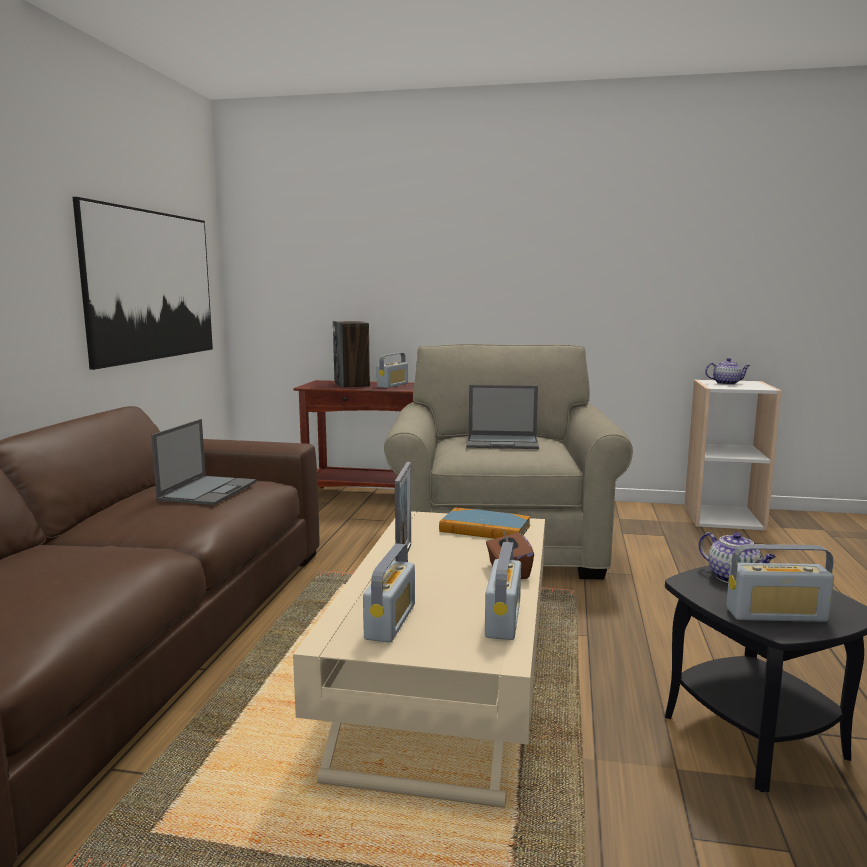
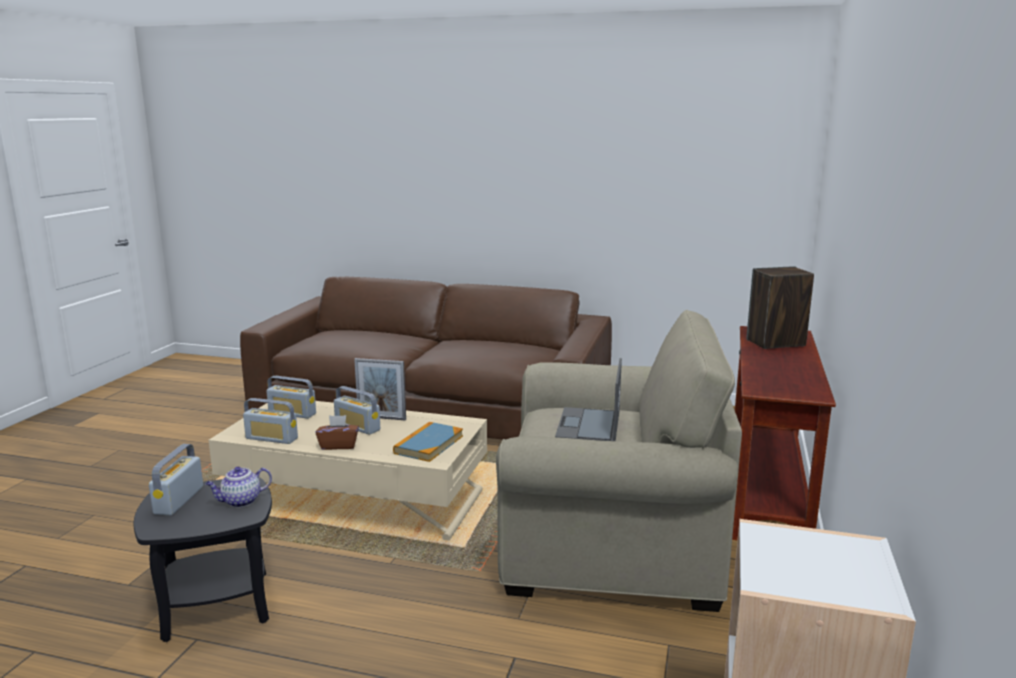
camera: 95 degrees right, 5 degrees up
(152, 285) = (677, 204): picture -> none
(208, 490) = (493, 353): laptop -> none
(392, 385) = (783, 358): radio -> radio (357, 427)
(726, 383) = (826, 556): teapot -> none

